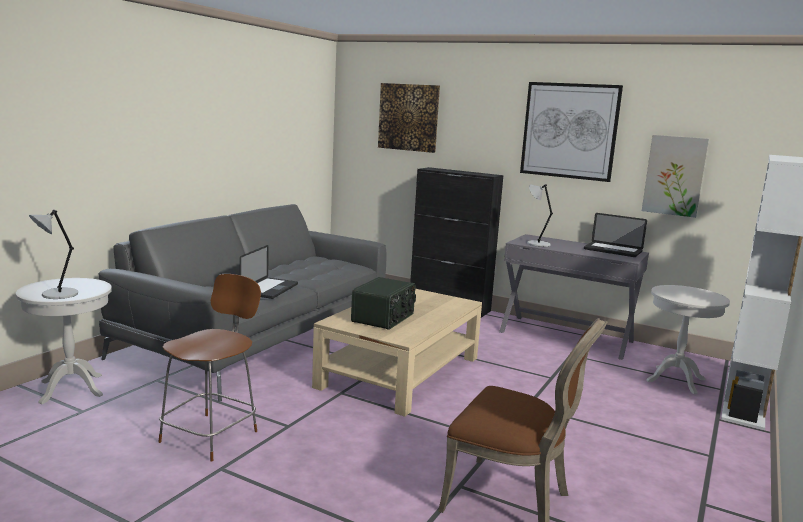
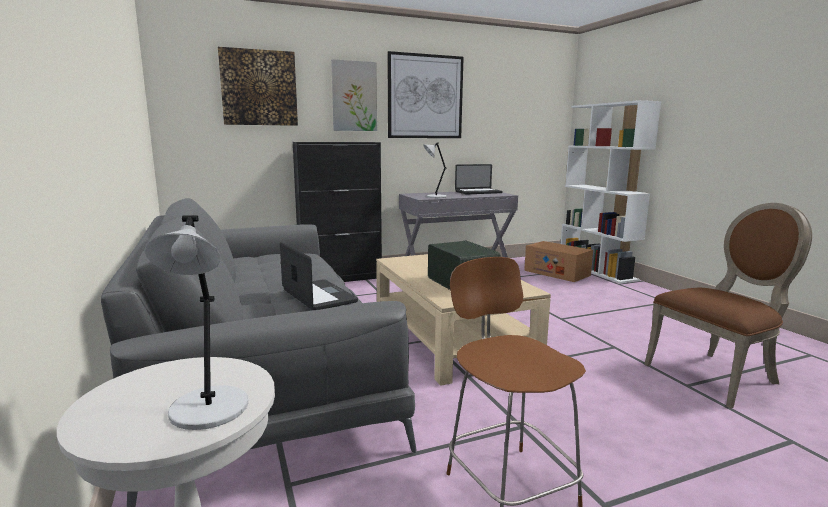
camera: 50 degrees left, 0 degrees up
(674, 175) = (501, 128): picture -> picture (354, 96)
(675, 380) = (557, 273): white side table -> cardboard box

